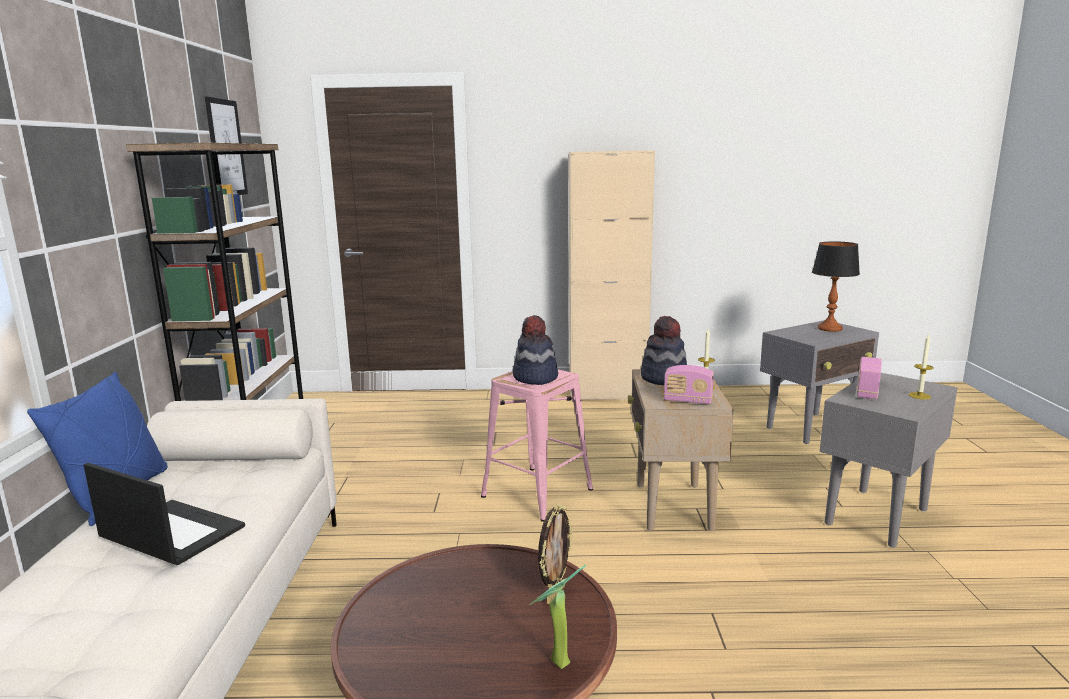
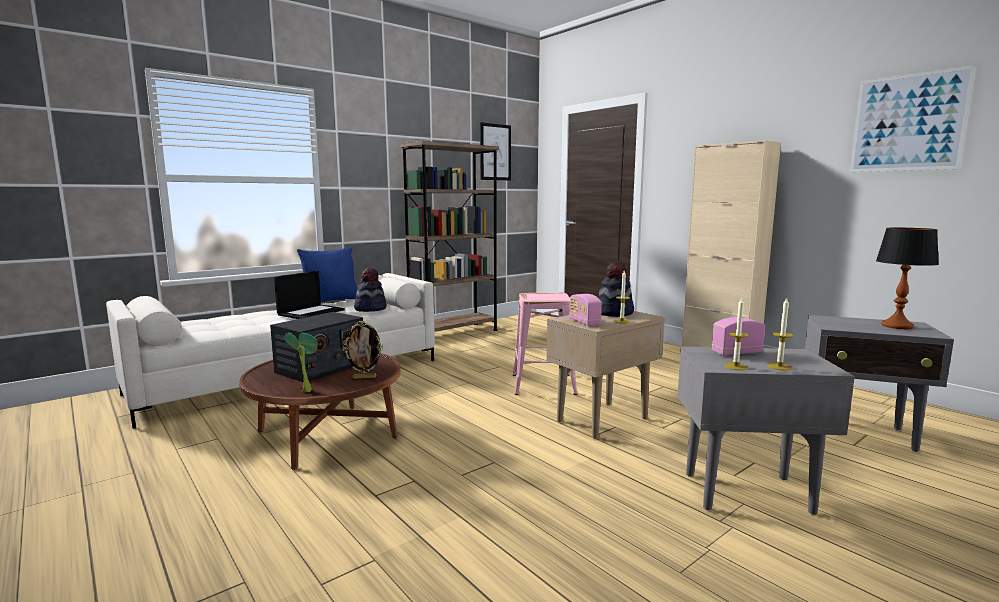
camera: 50 degrees right, 5 degrees down
(170, 533) = (311, 312): laptop -> laptop turned 45 degrees clockwise
(451, 619) = (320, 367): none -> radio
(535, 378) = (542, 296): hat -> hat (370, 309)
(758, 138) = (908, 123): none -> picture
(909, 407) = (735, 366): none -> candle

